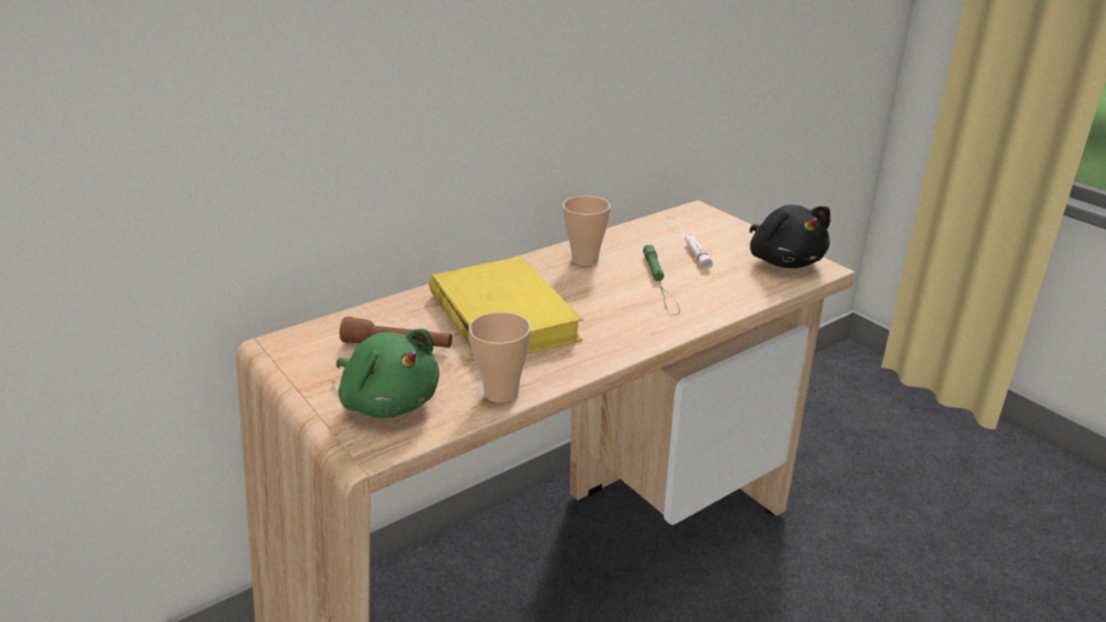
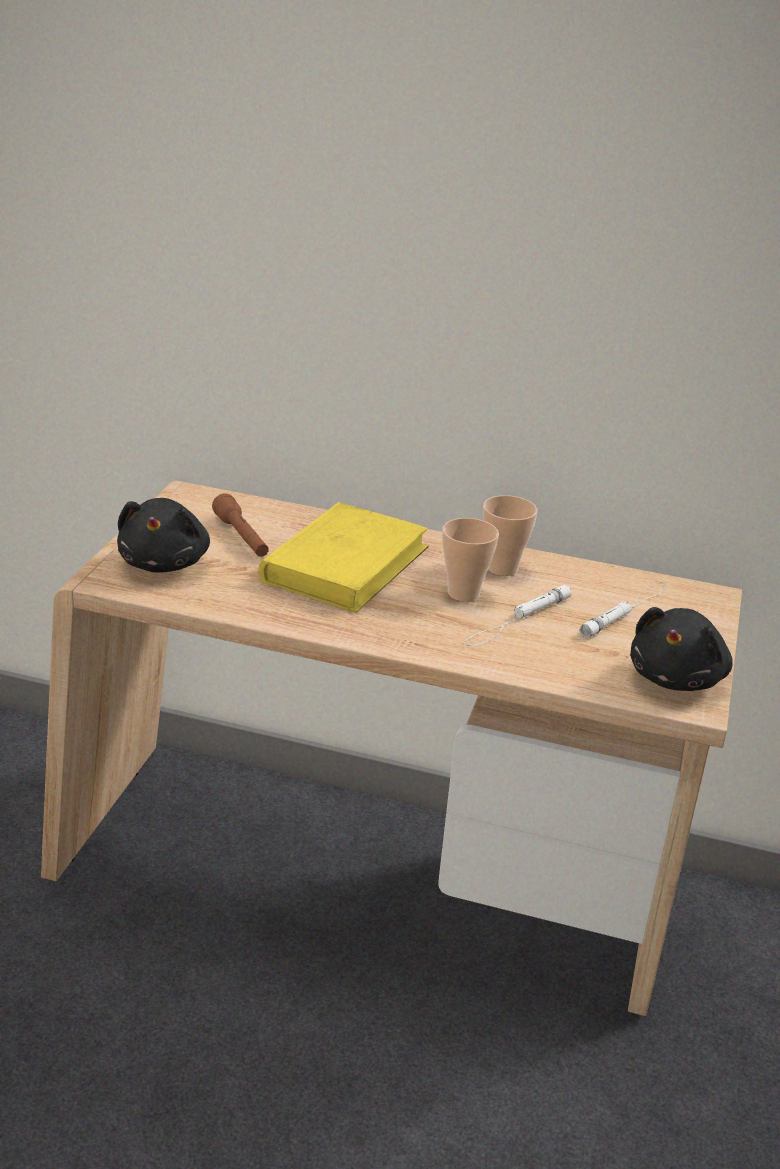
camera: 50 degrees right, 0 degrees up
(388, 401) = (165, 563): green plush toy -> black plush toy
(501, 393) = (231, 603): cup -> cup (463, 593)
(660, 283) = (516, 620): green flashlight -> white flashlight

